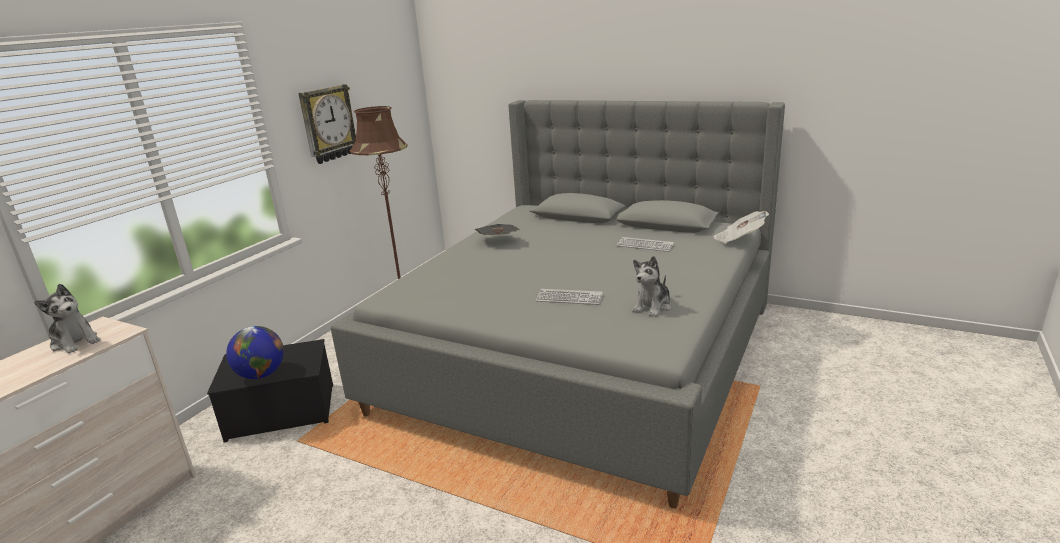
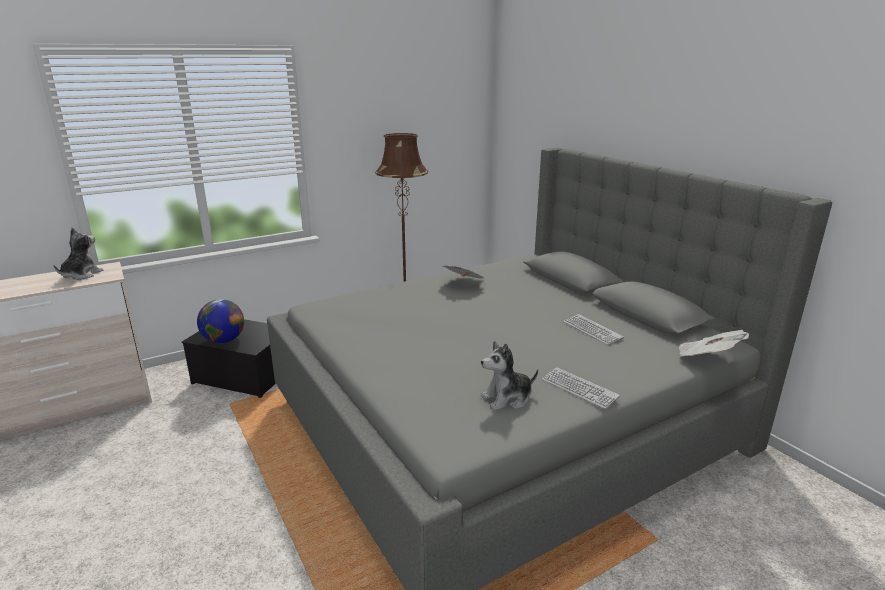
camera: 30 degrees right, 0 degrees up
(75, 342) = (81, 275): plush toy -> plush toy turned 135 degrees counterclockwise
(327, 124) = (369, 143): wall clock -> none
(569, 298) = (445, 360): keyboard -> keyboard (579, 389)

